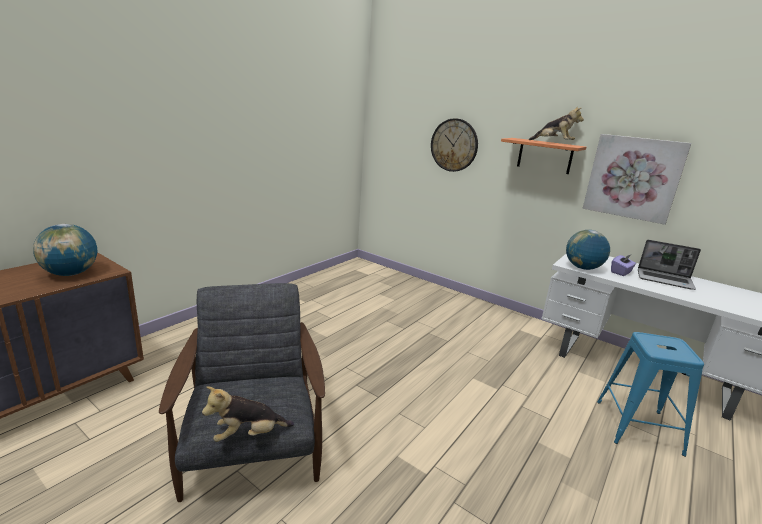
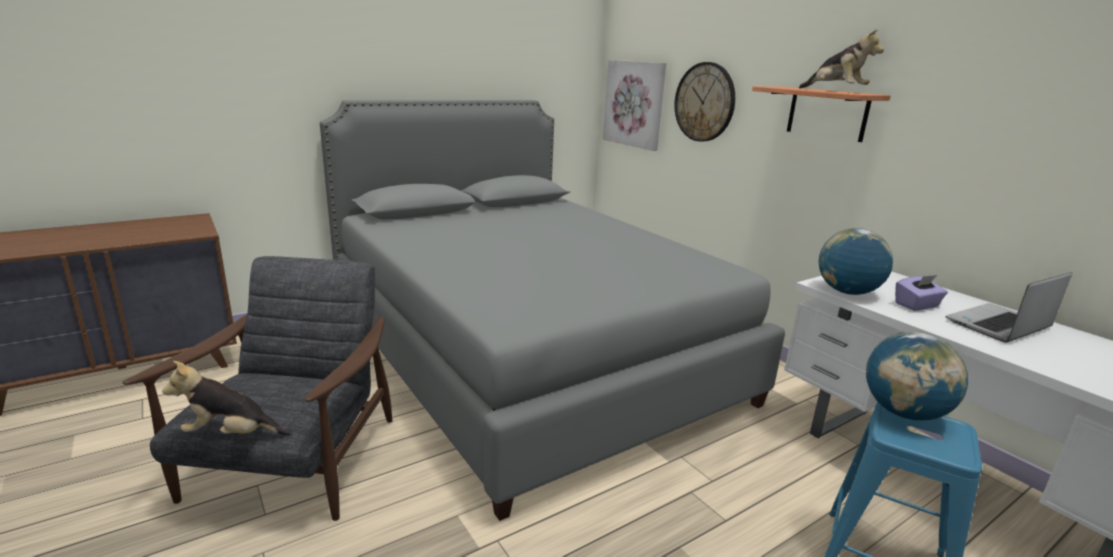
camera: 20 degrees right, 0 degrees up
(71, 273) = (159, 232): globe -> globe (903, 412)
(362, 330) = (526, 353): none -> grey bed
(633, 178) = (966, 146): picture -> picture (634, 104)
(665, 280) = (998, 325): laptop -> laptop turned 105 degrees clockwise

